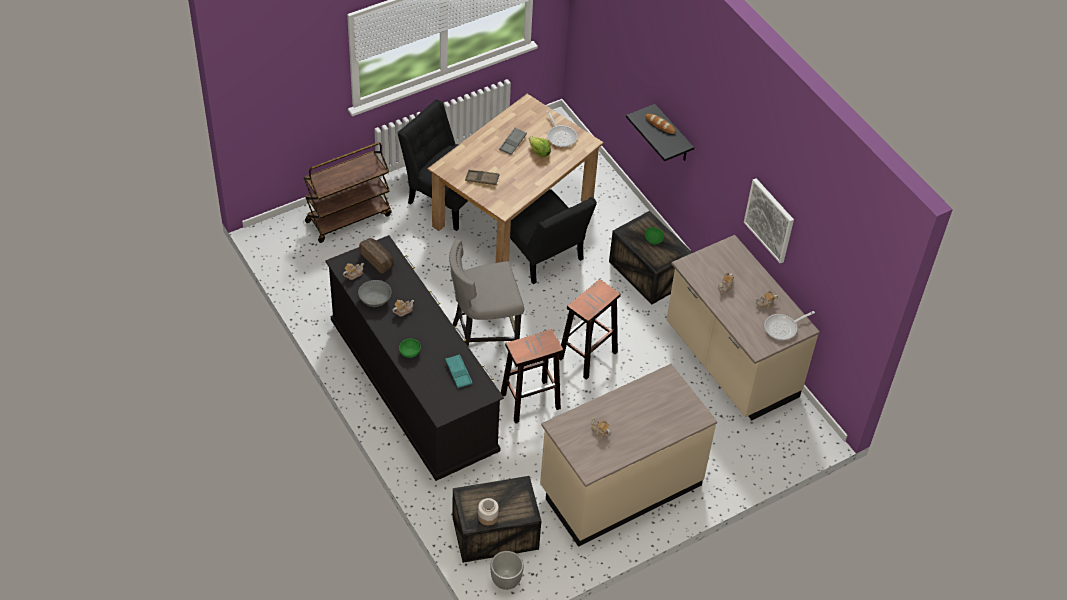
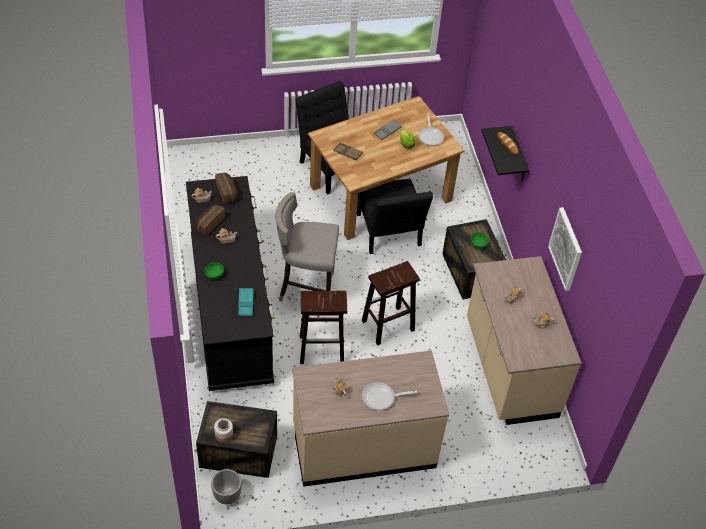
camera: 20 degrees right, 0 degrees up
(349, 217) = (247, 161): brown cart -> none
(375, 299) = (209, 223): grey bowl -> bread
(783, 328) = (548, 350): frying pan -> frying pan (381, 398)

